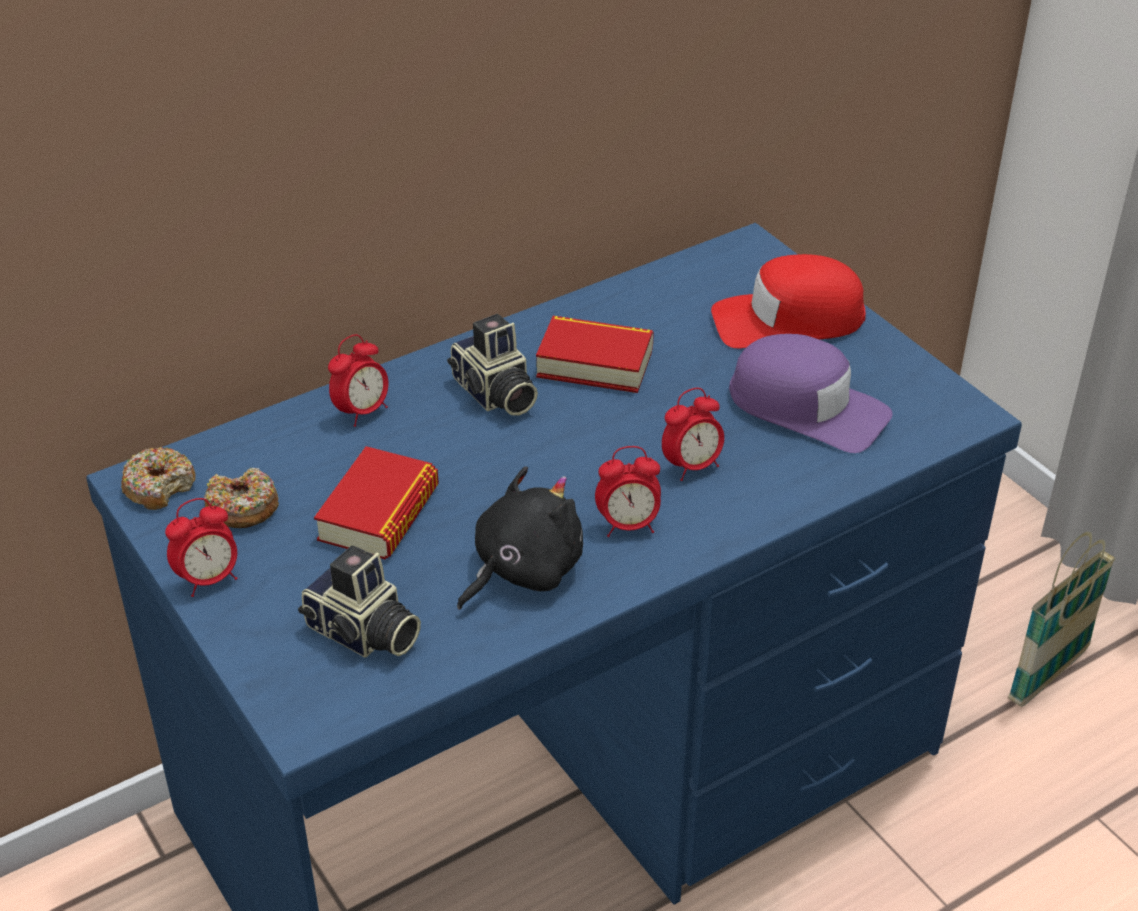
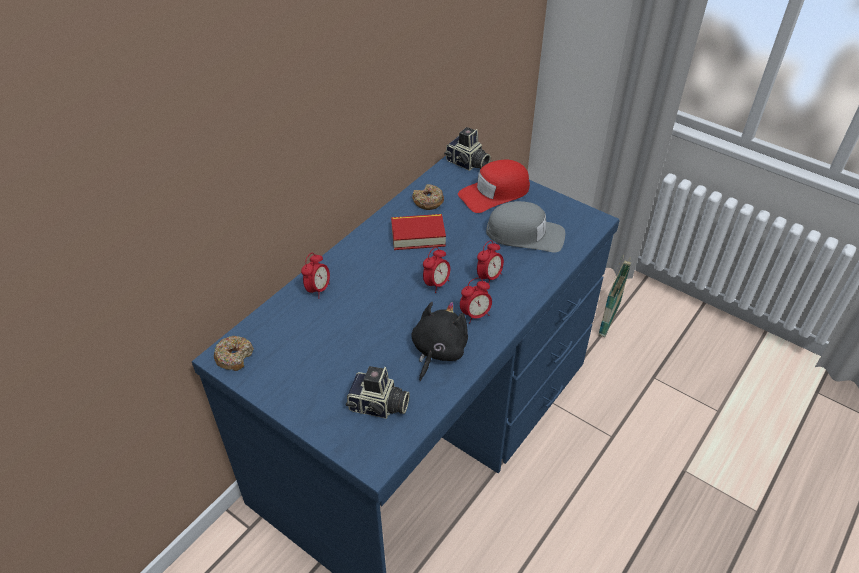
camera: 20 degrees left, 5 degrees up
(209, 579) = (286, 400): alarm clock -> alarm clock (436, 284)
(242, 508) = (284, 356): donut -> donut (428, 201)
(379, 513) = (354, 341): book -> none
(494, 394) = (378, 264): camera -> camera (467, 163)
(807, 407) = (525, 234): purple cap -> grey cap

